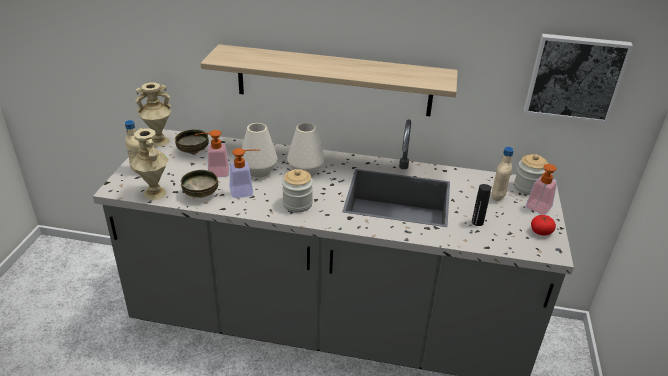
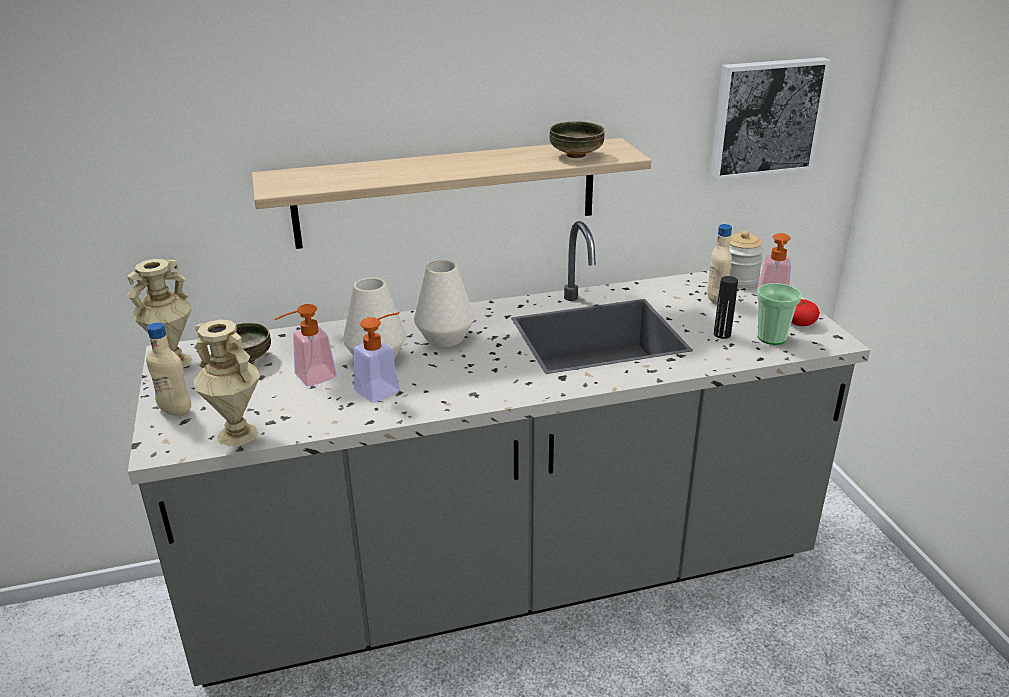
camera: 25 degrees left, 5 degrees down
(201, 194) = (316, 412): bowl -> bowl (576, 155)
(297, 204) = (475, 382): jar -> none
(509, 235) = (771, 338): none -> cup

